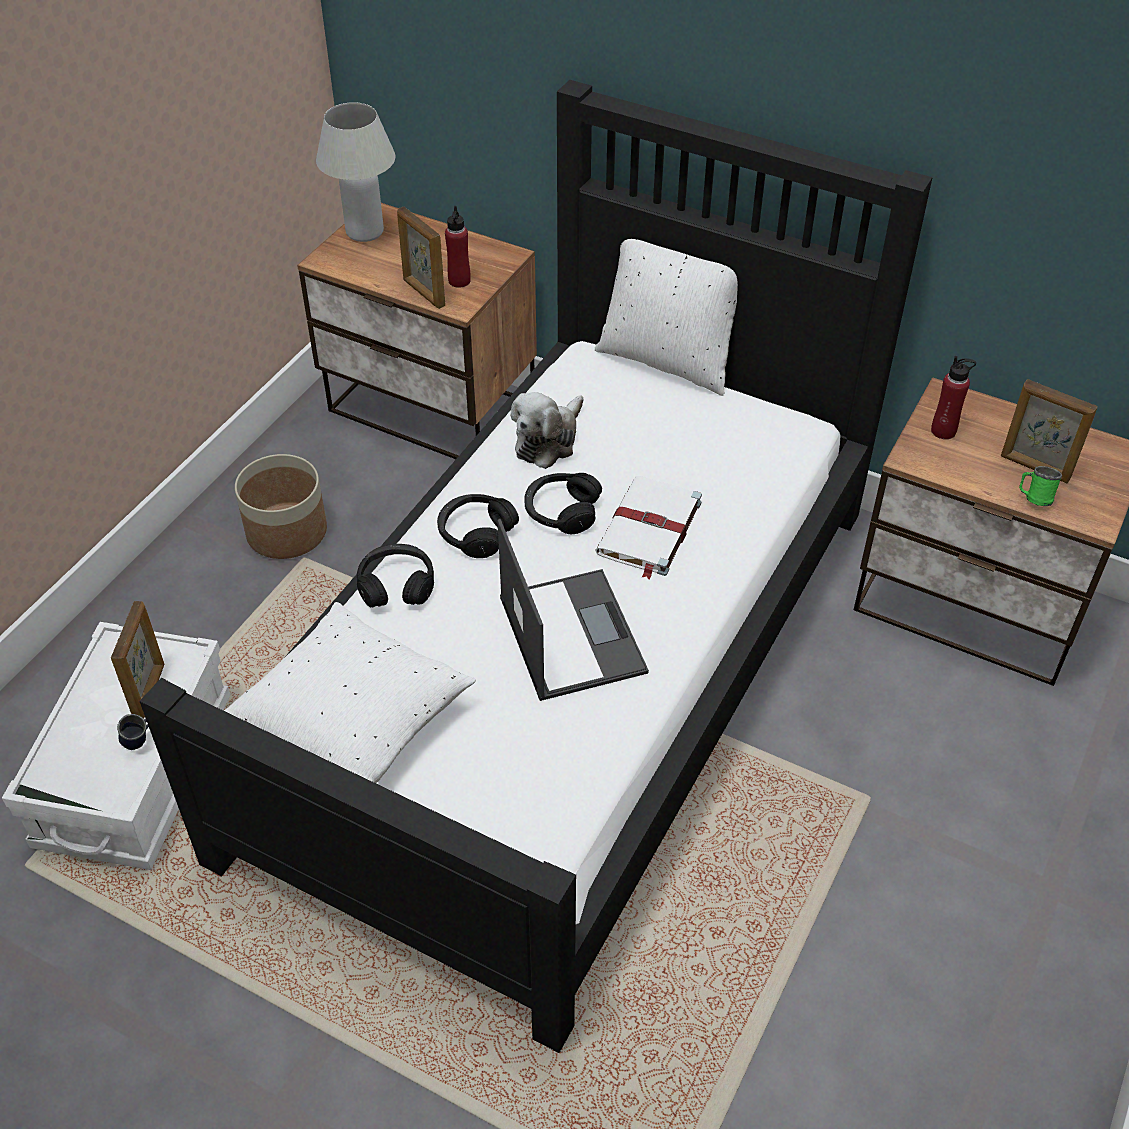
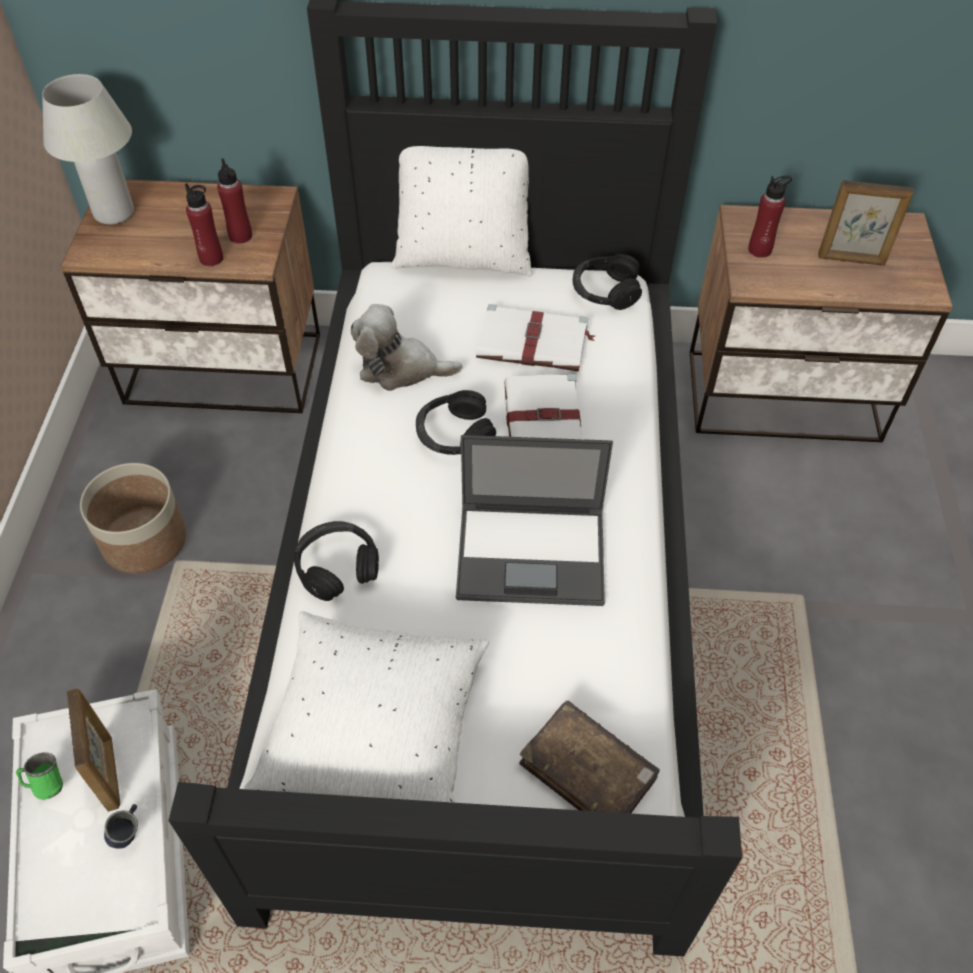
camera: 25 degrees left, 5 degrees up
(423, 293) = (211, 258): picture frame -> red bottle
(476, 533) = (385, 485): black headphones -> black headphones (605, 291)
(507, 823) = (588, 773): none -> brown book
(548, 440) = (401, 368): plush toy -> plush toy turned 90 degrees clockwise
(570, 633) = (533, 553): laptop -> laptop turned 135 degrees clockwise
(685, 456) = (534, 343): none -> white book
(1034, 498) = (868, 287): green mug -> green mug (45, 784)

